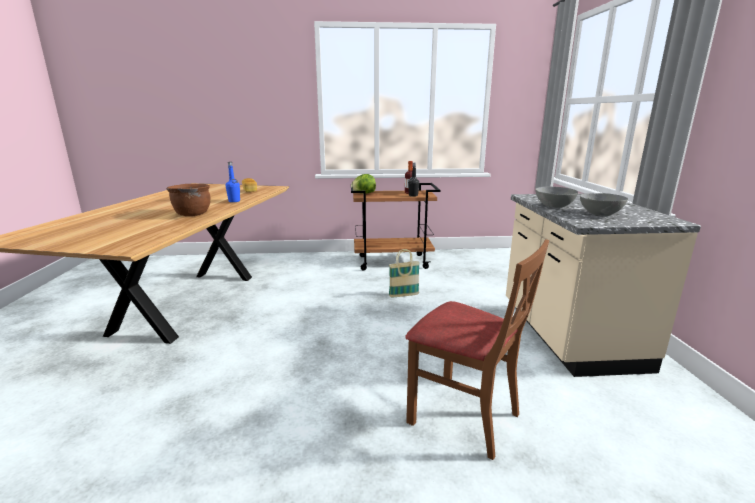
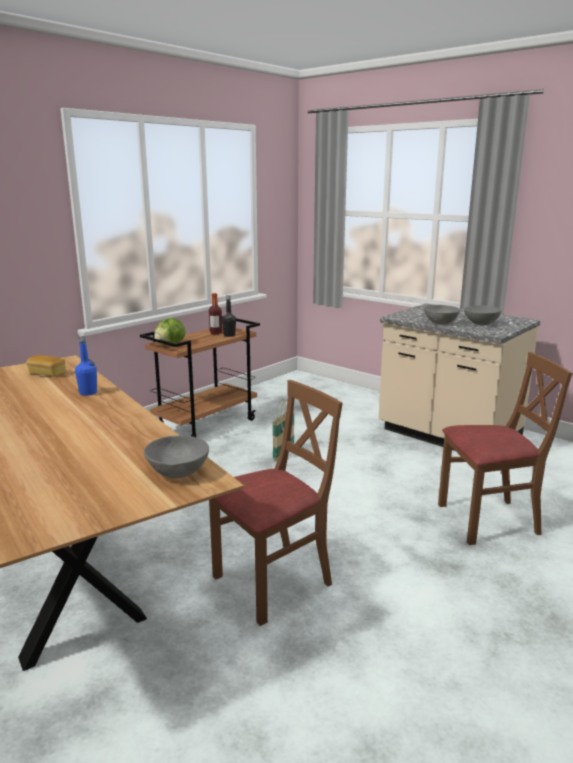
camera: 45 degrees left, 0 degrees up
(135, 241) = (178, 472): none -> grey bowl
(192, 214) = (106, 424): brown cooking pot -> none
(246, 362) = (273, 582): none -> brown chair

